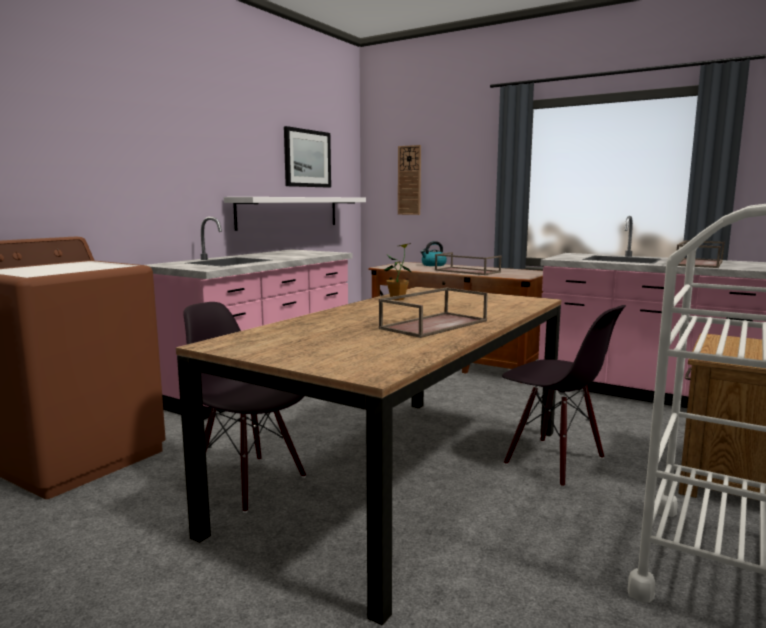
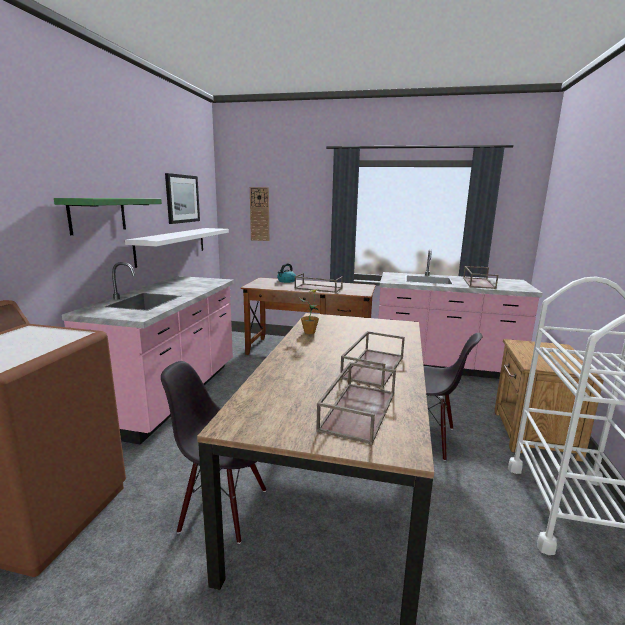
camera: 20 degrees left, 5 degrees up
(191, 165) = (97, 215): none -> green shelf
(363, 348) = (357, 410): none -> brown tray

